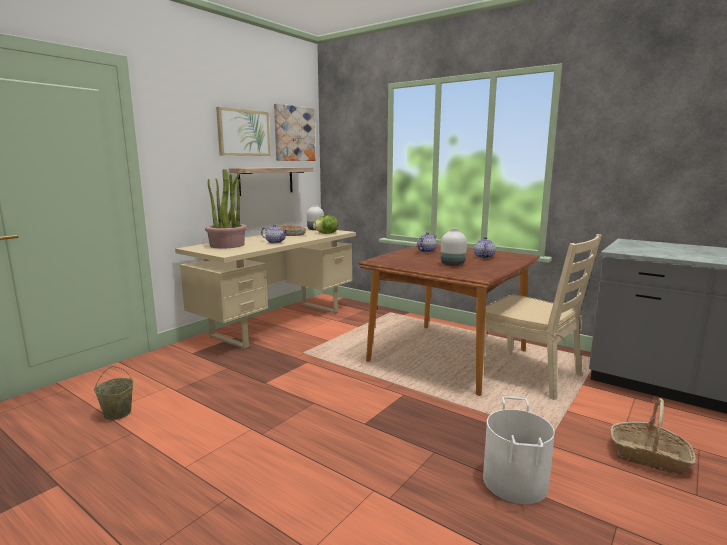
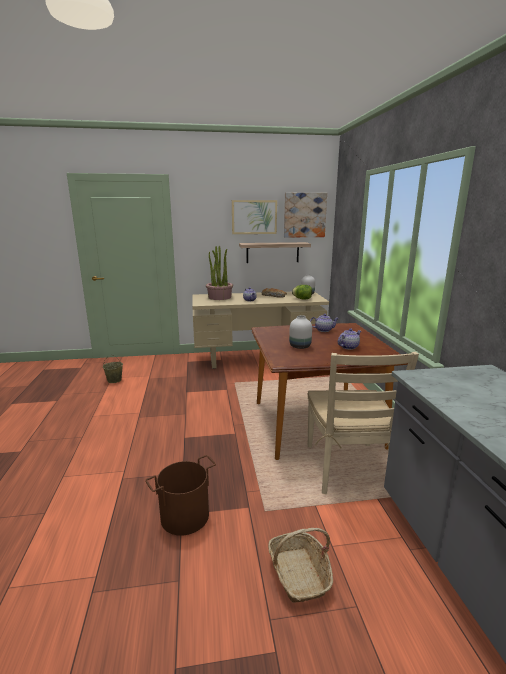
camera: 45 degrees right, 5 degrees up
(514, 481) = (184, 515): white bucket -> brown bucket

